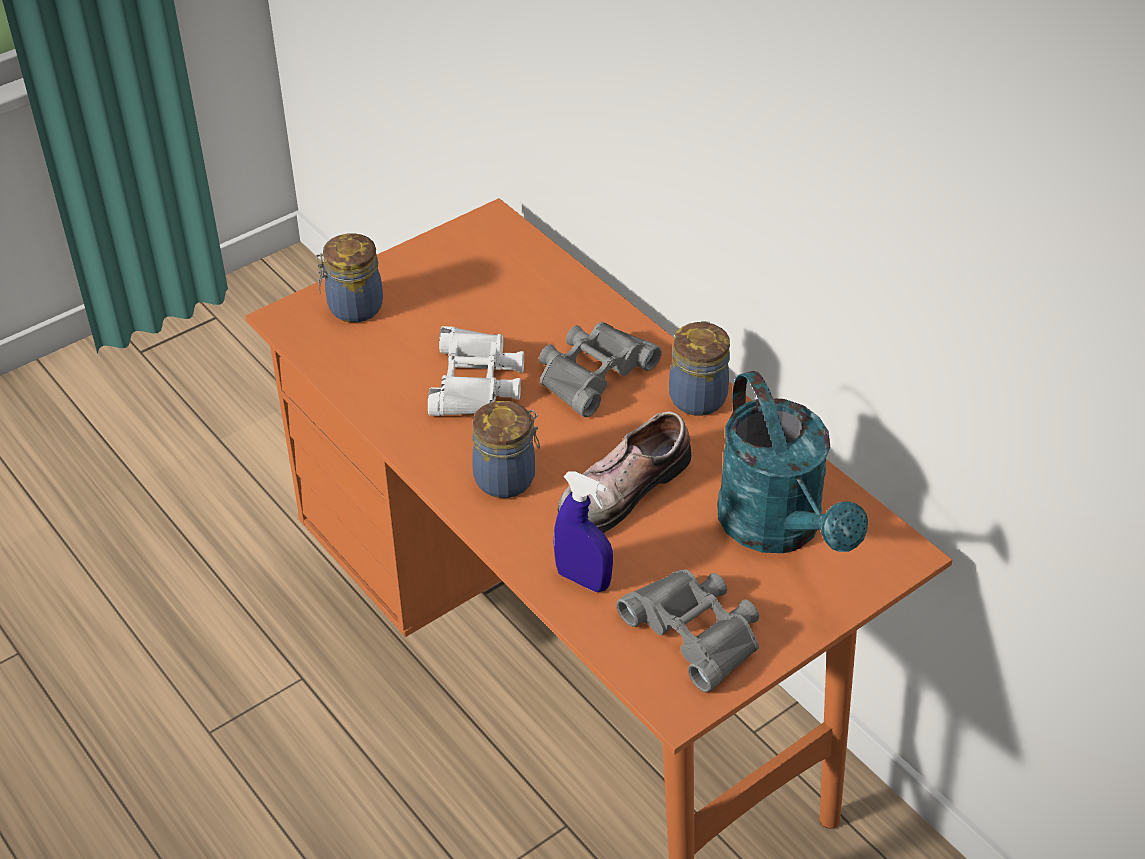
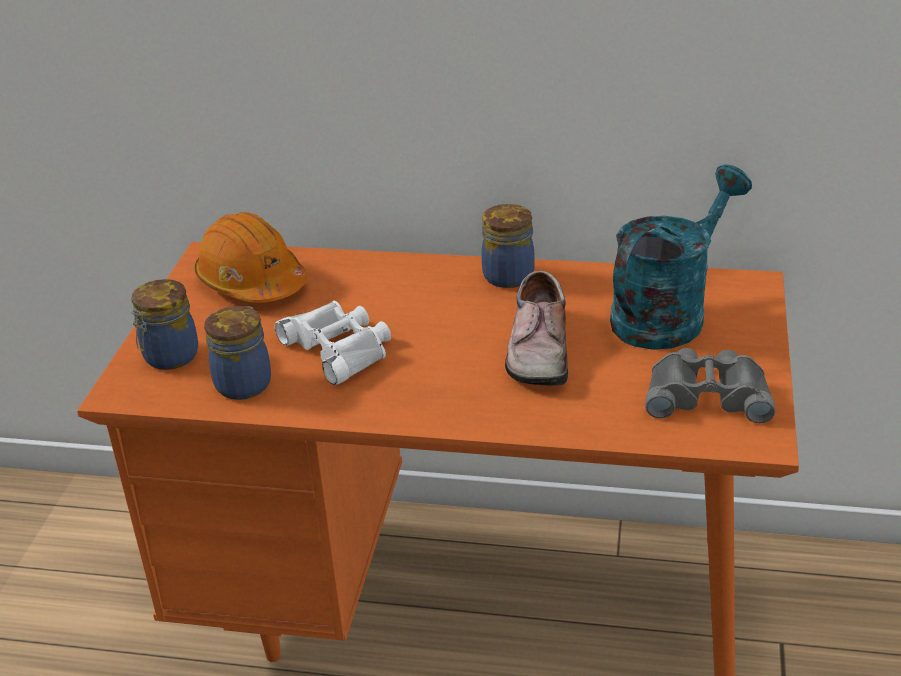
camera: 40 degrees left, 10 degrees down
(492, 271) = (252, 282): none -> orange hard hat
(507, 478) = (450, 389): jar -> jar (245, 383)
(583, 579) = (593, 413): blue spray bottle -> none
(592, 373) = (416, 300): grey binoculars -> none
(779, 529) = (667, 313): turquoise watering can -> turquoise watering can turned 75 degrees counterclockwise

